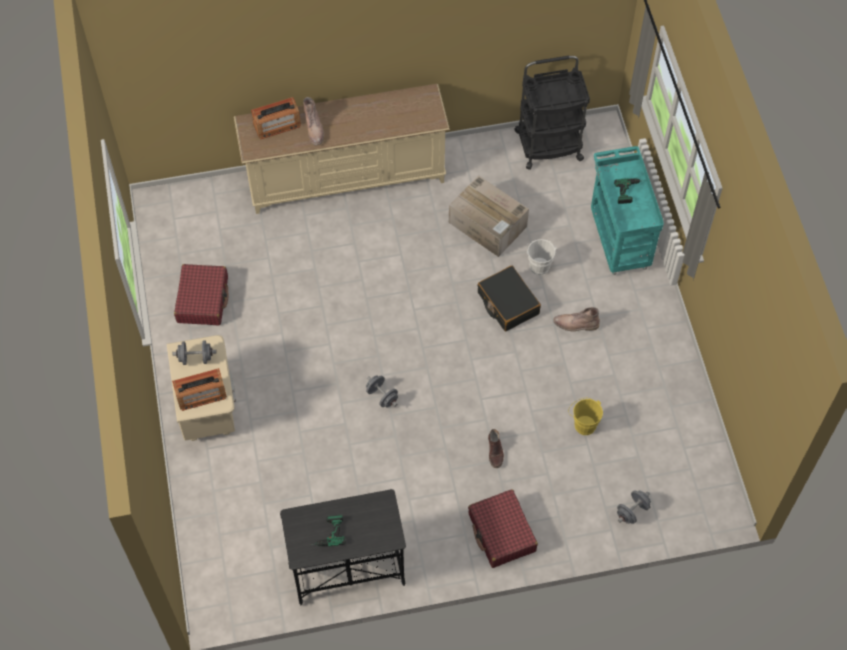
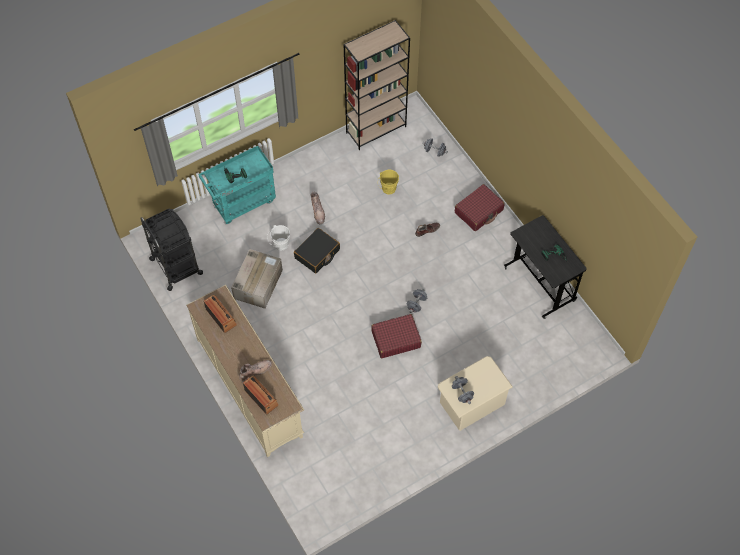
camera: 110 degrees left, 0 degrees up
(201, 395) = (487, 378): radio -> radio (221, 317)
(203, 299) = (389, 444): red suitcase -> red suitcase (395, 339)
(700, 444) = (376, 129): none -> beige bookcase

